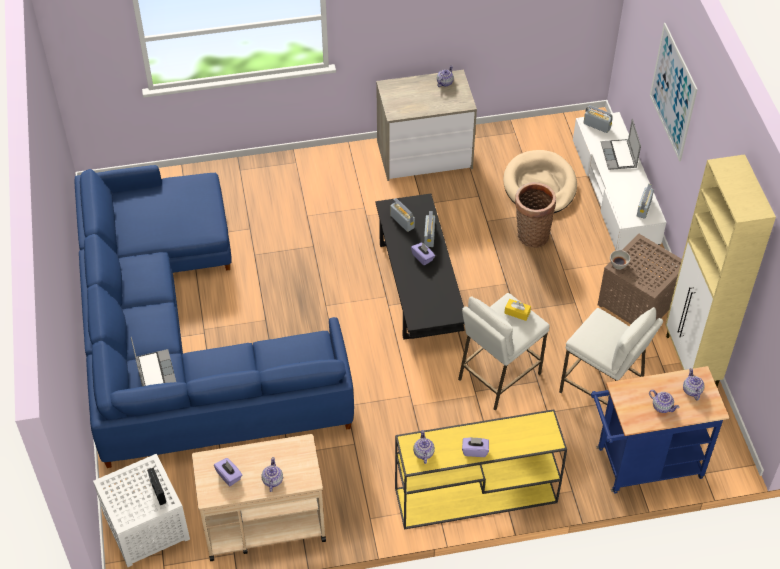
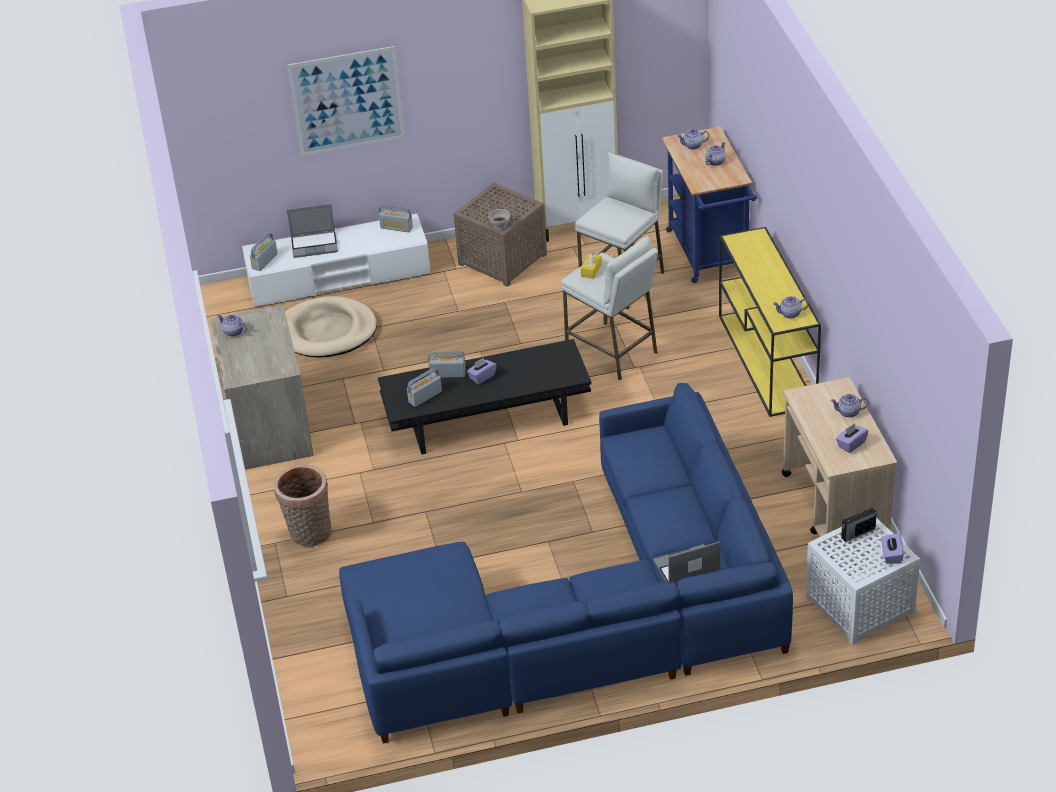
camera: 90 degrees left, 10 degrees down
(475, 451) = (780, 281): purple tissue box -> purple tissue box (891, 555)
(531, 235) = (405, 335): basket -> basket (309, 535)

